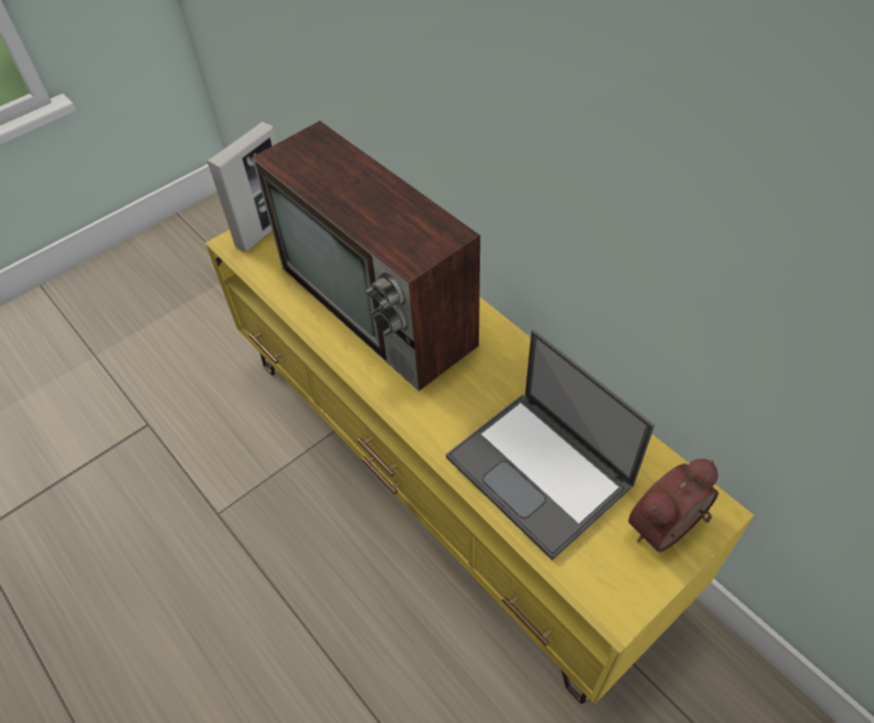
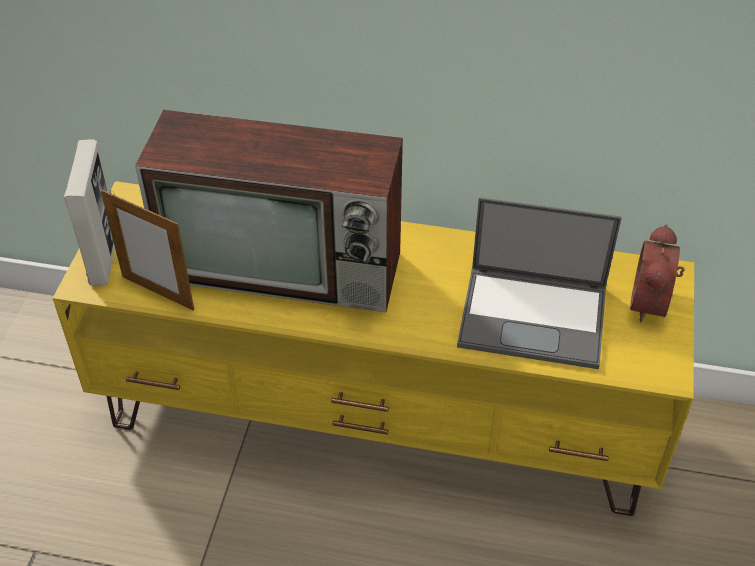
camera: 40 degrees left, 5 degrees down
(272, 277) = (158, 293): none -> picture frame

